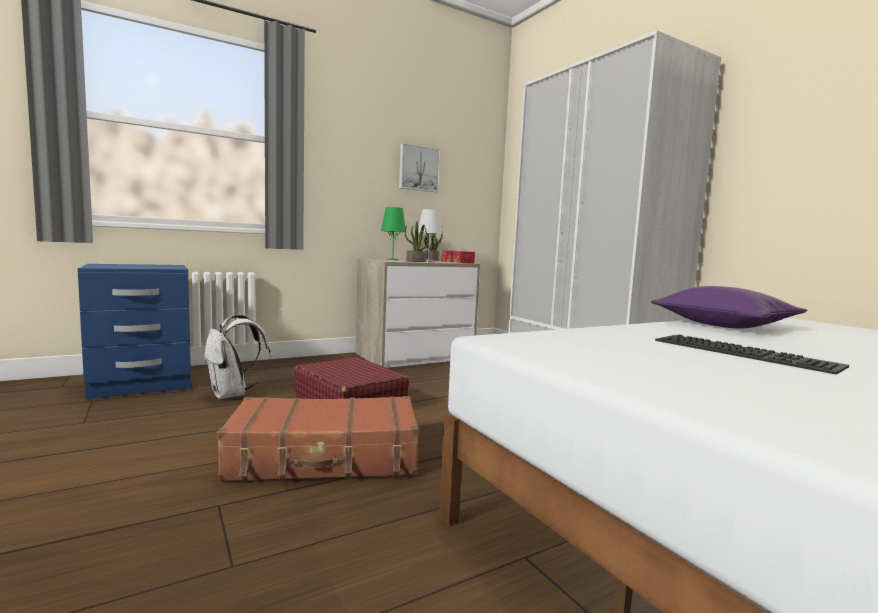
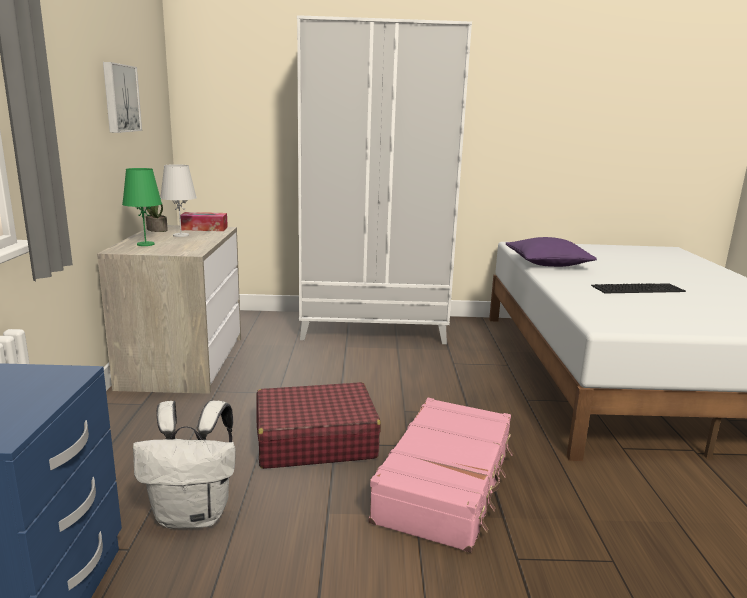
camera: 60 degrees left, 10 degrees up
(325, 457) = (446, 484): brown suitcase -> pink suitcase
(416, 261) = (195, 242): potted plant -> none

